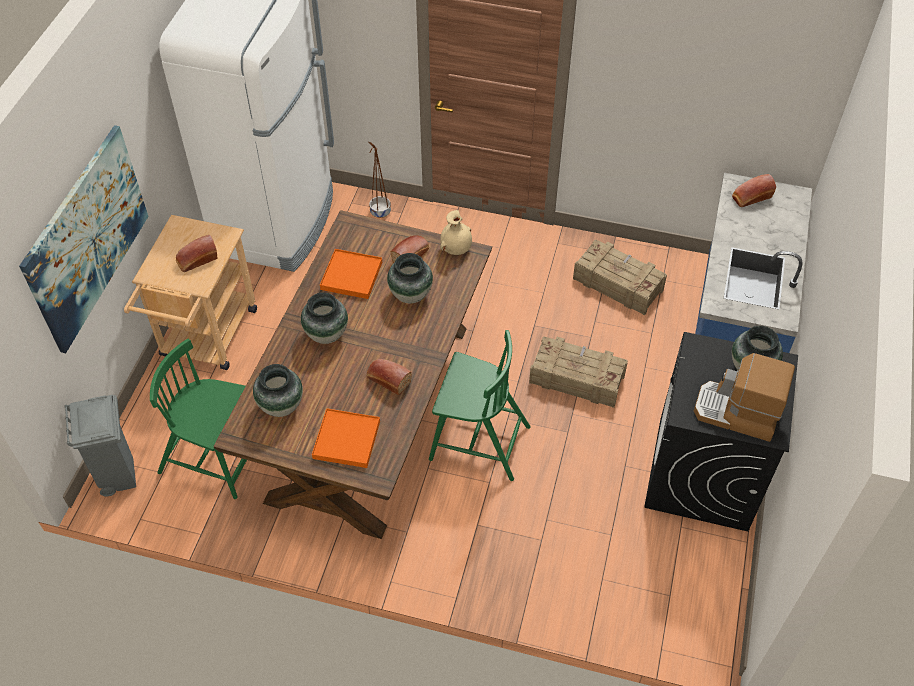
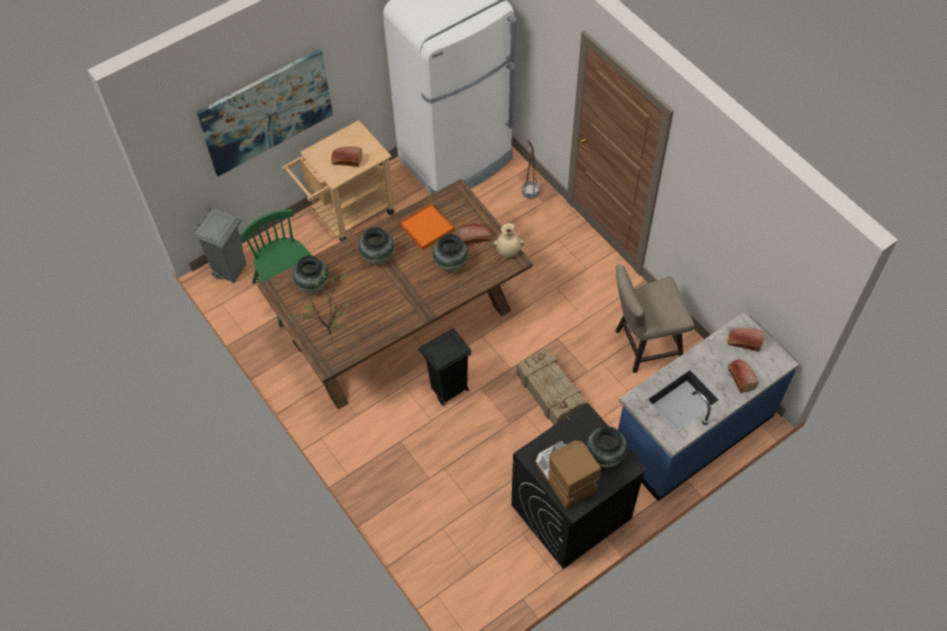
camera: 40 degrees right, 5 degrees up
(346, 440) = (330, 331): orange tray -> potted plant
(387, 380) = (386, 310): bread -> bread (740, 377)
(477, 442) = (448, 390): green chair -> black trash can
(617, 284) = (643, 346): crate -> beige stool

